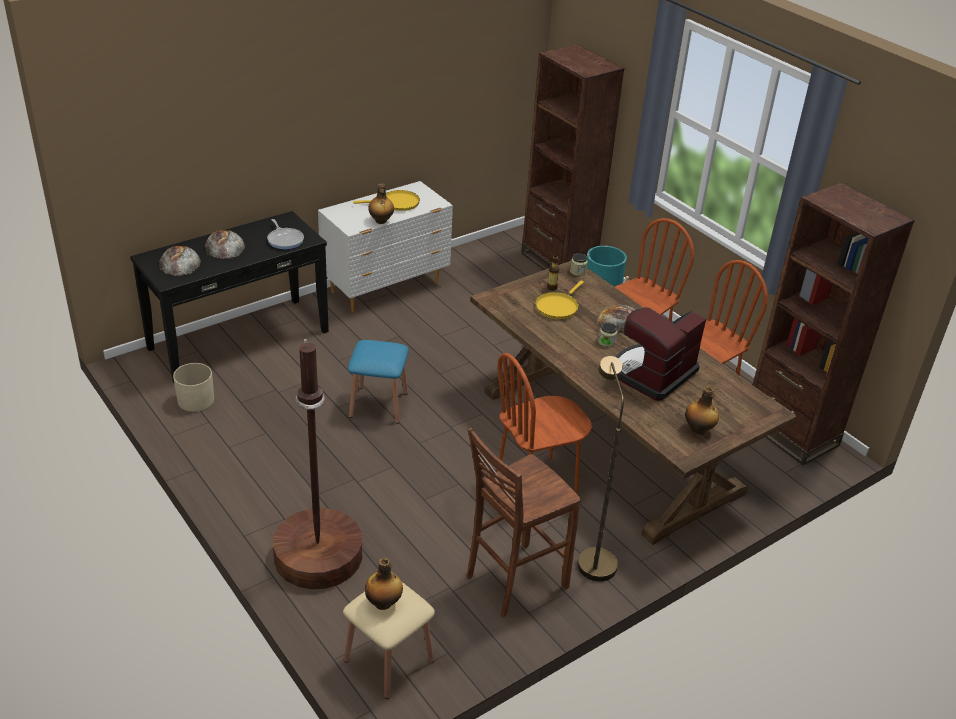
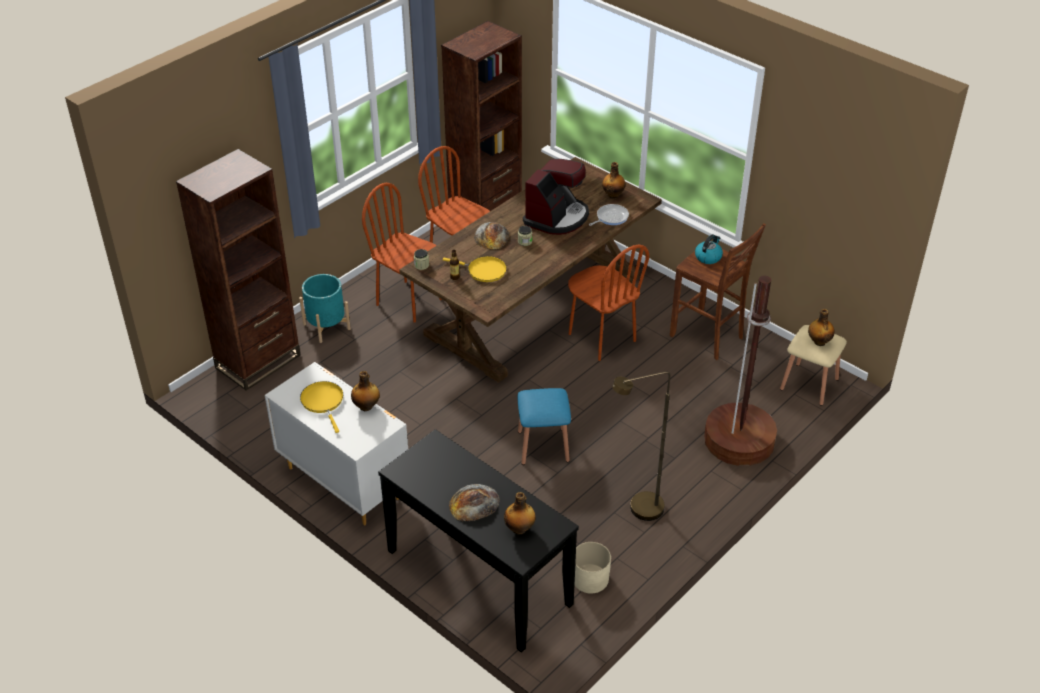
camera: 100 degrees left, 5 degrees up
(179, 262) = (520, 529): bread -> bottle
(285, 240) = (443, 460): frying pan -> frying pan (610, 217)
(546, 488) = (708, 257): none -> kettle
(593, 557) = (665, 303): brown floor lamp -> brown floor lamp (638, 511)
(652, 374) = (557, 217): coffee machine -> coffee machine turned 90 degrees counterclockwise

